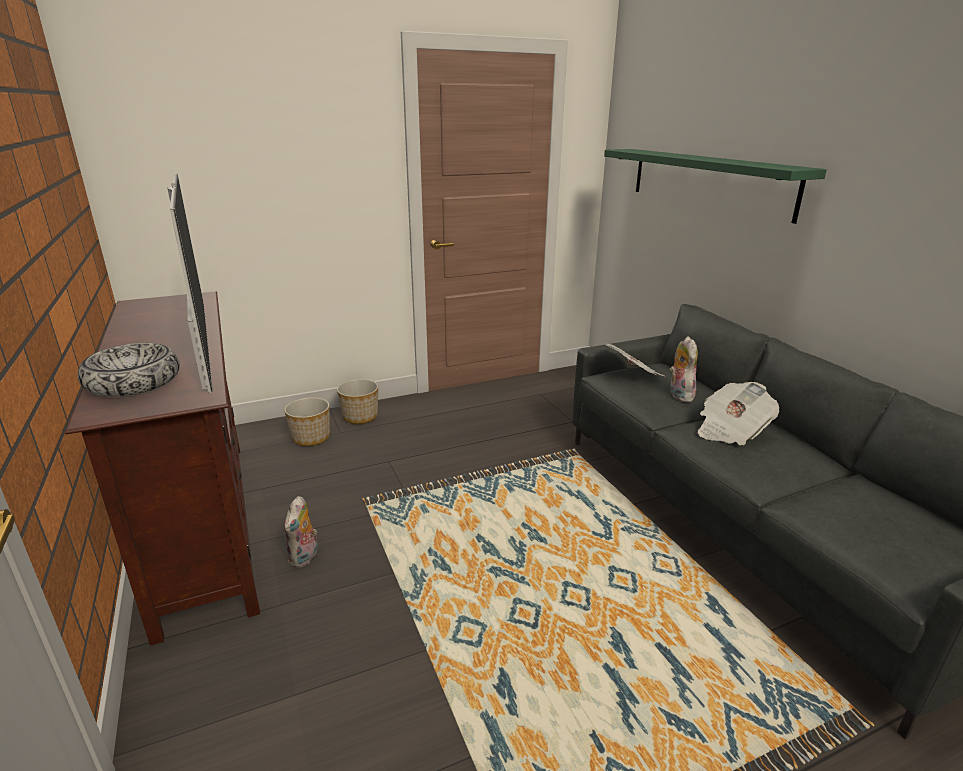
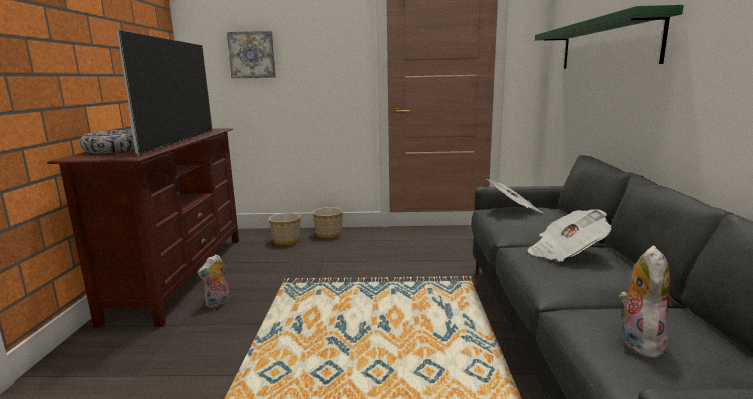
camera: 25 degrees right, 10 degrees down
(220, 171) = (252, 55): none -> picture
(678, 395) = (542, 225): plush toy -> plush toy (638, 341)

